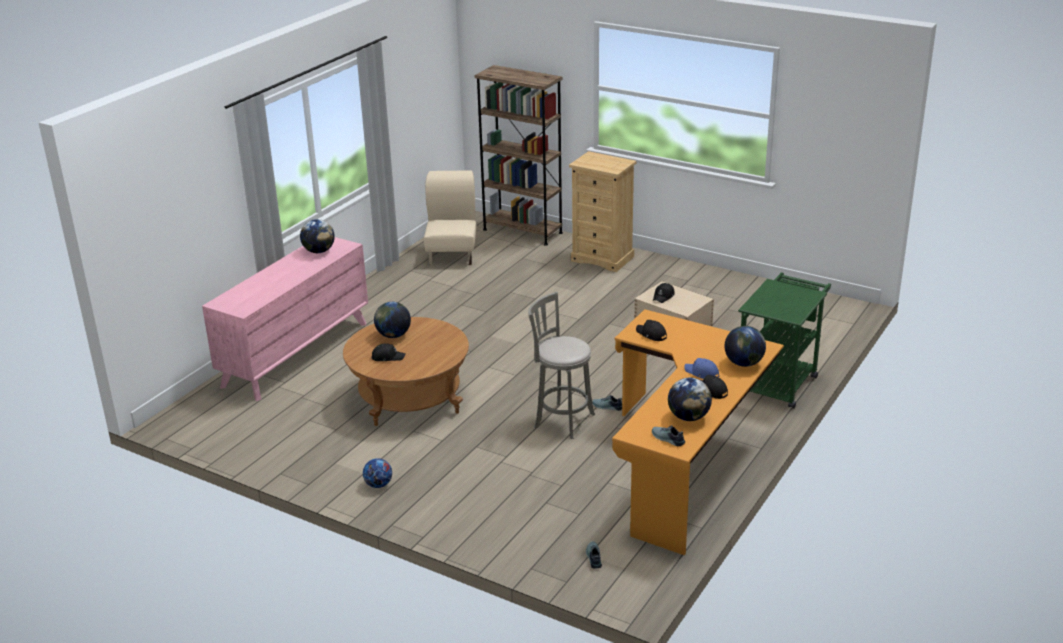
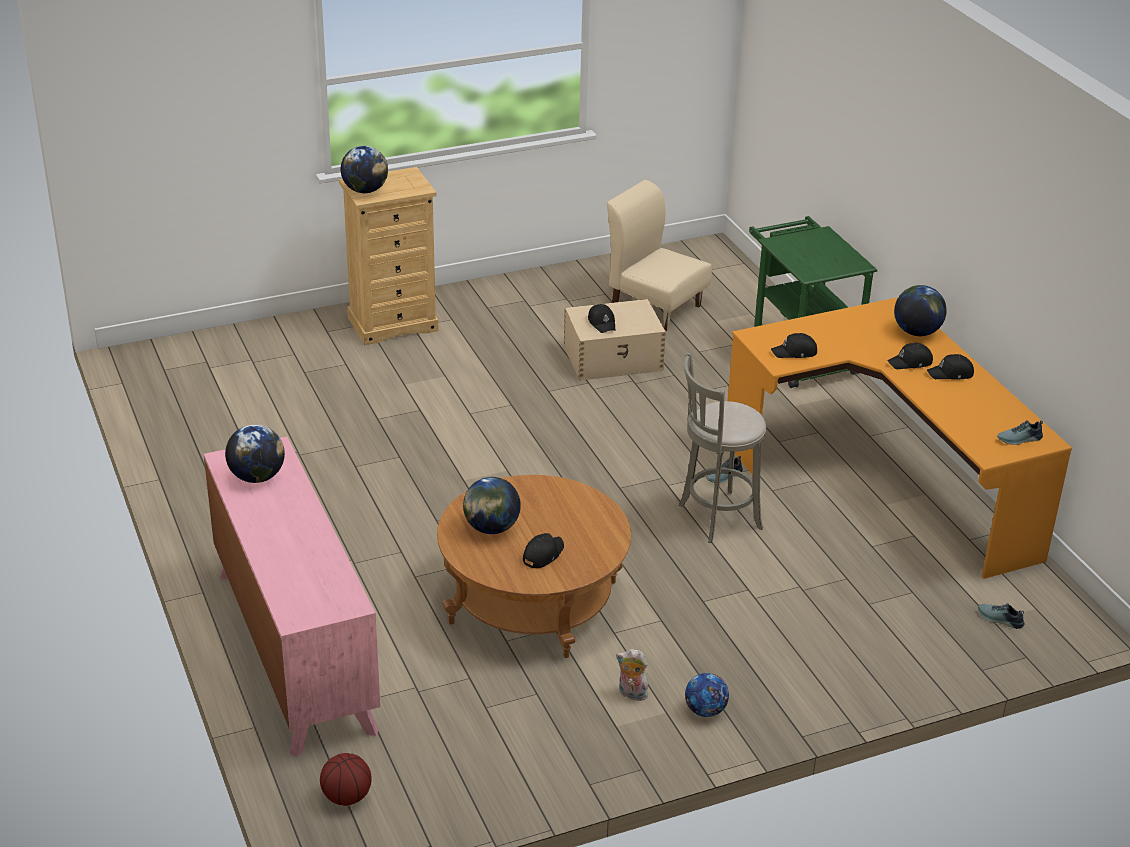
camera: 55 degrees left, 5 degrees up
(204, 412) = (346, 797): none -> basketball
(366, 456) = (631, 694): none -> plush toy
(452, 254) = (211, 414): beige chair -> beige chair (655, 306)
(522, 231) = (234, 340): brown bookcase -> none
(688, 417) = (989, 409): globe -> globe (365, 190)
(702, 373) = (910, 362): blue cap -> black cap

